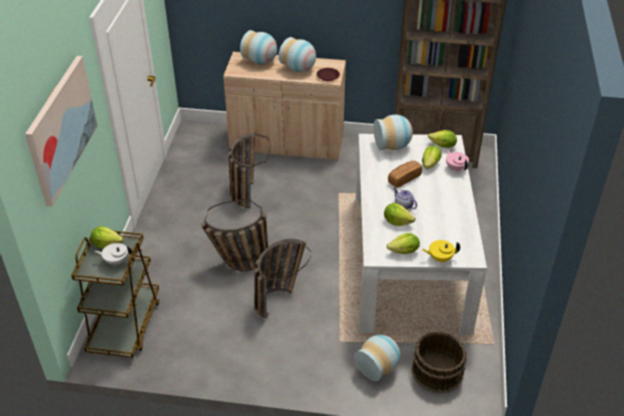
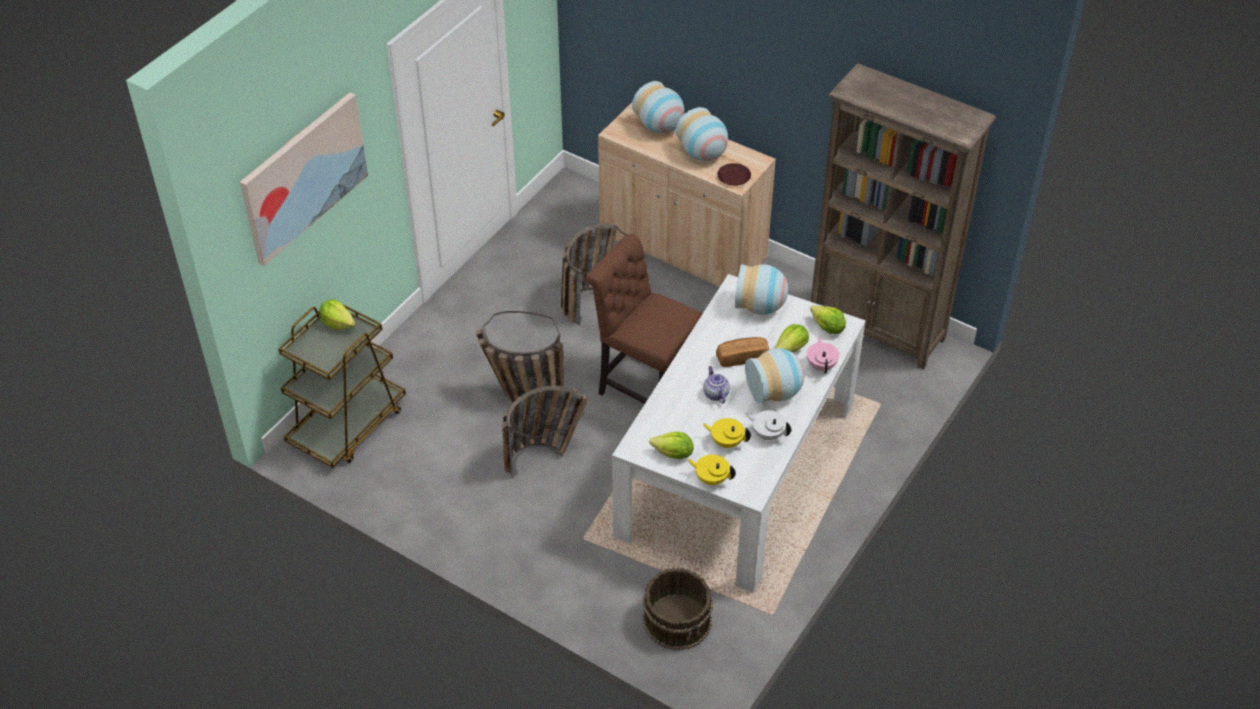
camera: 25 degrees right, 5 degrees up
(116, 261) = (337, 348): white teapot -> white teapot (768, 434)
(317, 231) = (645, 386): none -> brown chair
(378, 367) = (609, 587): vase -> vase (775, 392)
(397, 221) = (692, 412): lettuce -> none
(432, 232) = (726, 442): none -> yellow teapot

